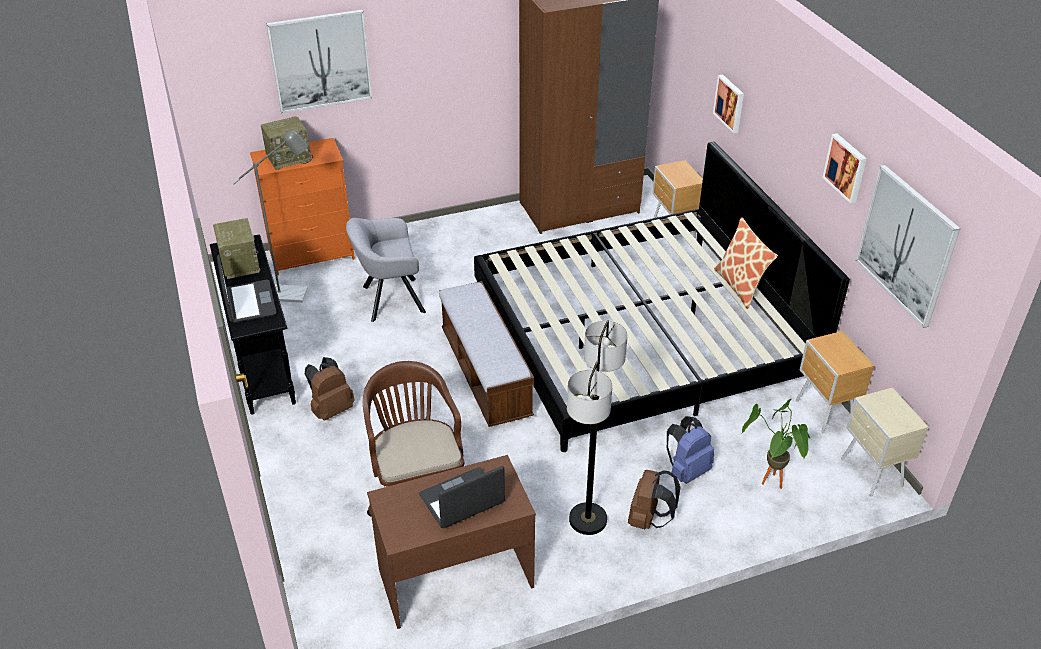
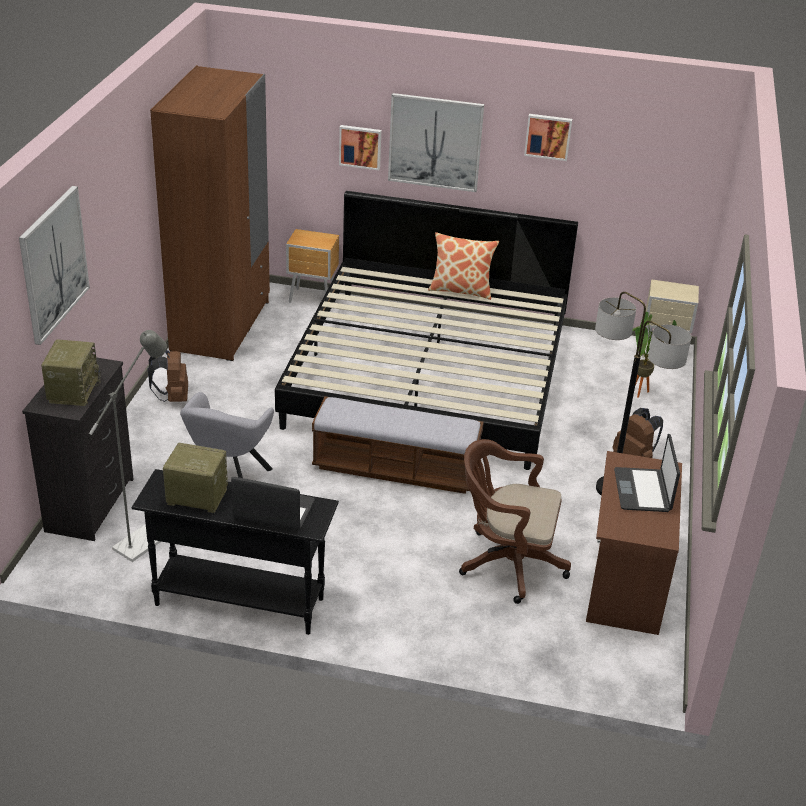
camera: 60 degrees left, 5 degrees down
(313, 255) = (91, 504): orange dresser -> black dresser
(331, 409) = (354, 577): brown backpack -> brown backpack (172, 398)
(686, 470) = (598, 422): blue backpack -> none
(824, 414) = (591, 340): brown nightstand -> none
(906, 245) = (636, 165): picture -> picture (435, 142)

